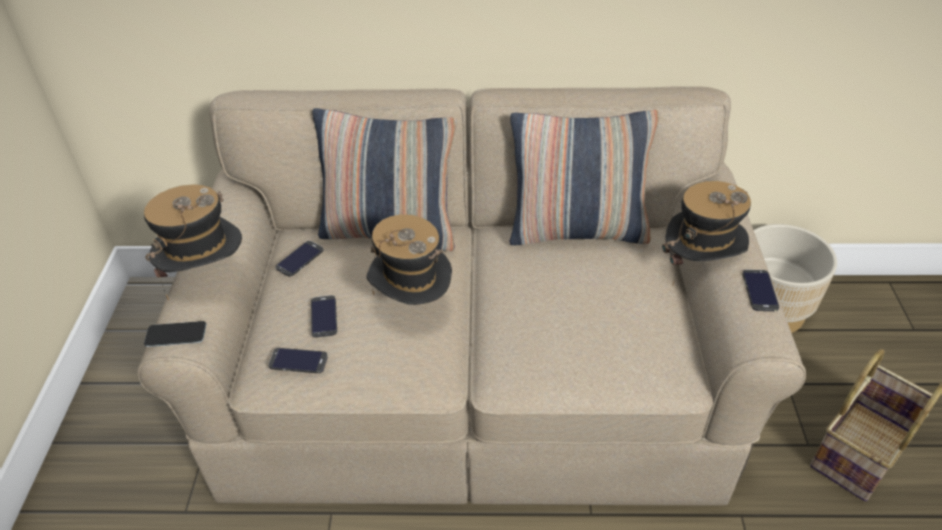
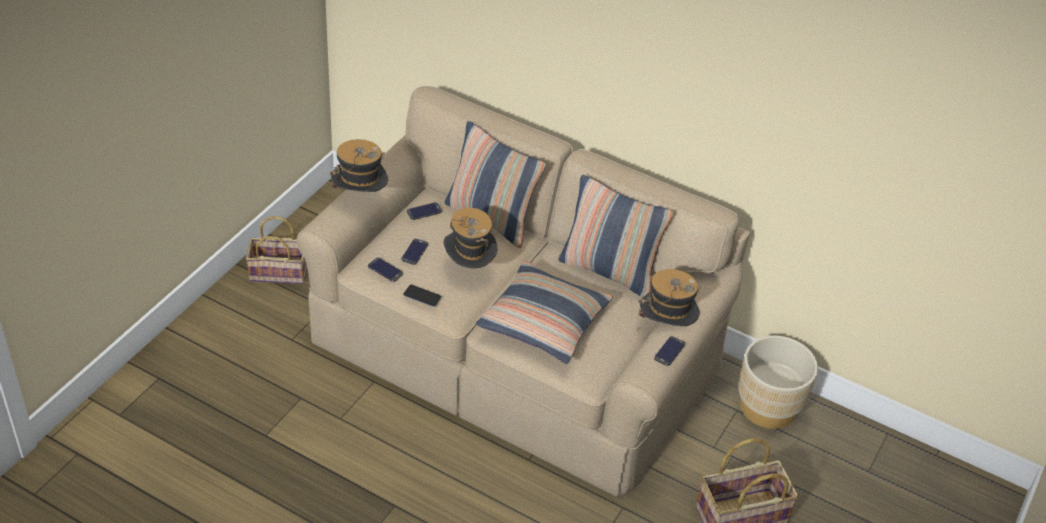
camera: 25 degrees right, 0 degrees up
(120, 425) = (279, 272): none -> basket
(175, 334) = (326, 223): phone -> phone (422, 296)
(559, 329) = (544, 321): none -> pillow

